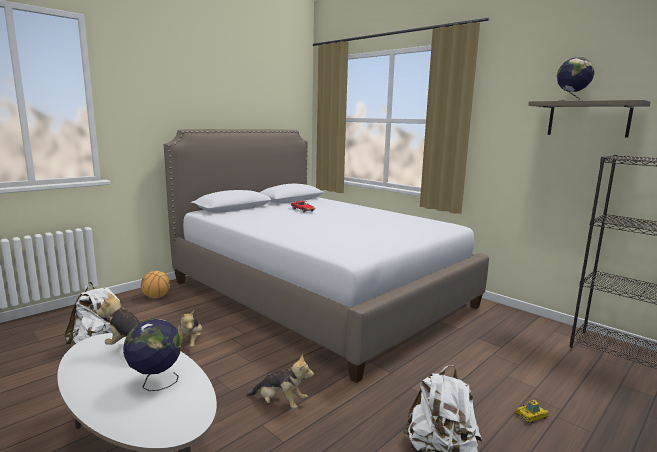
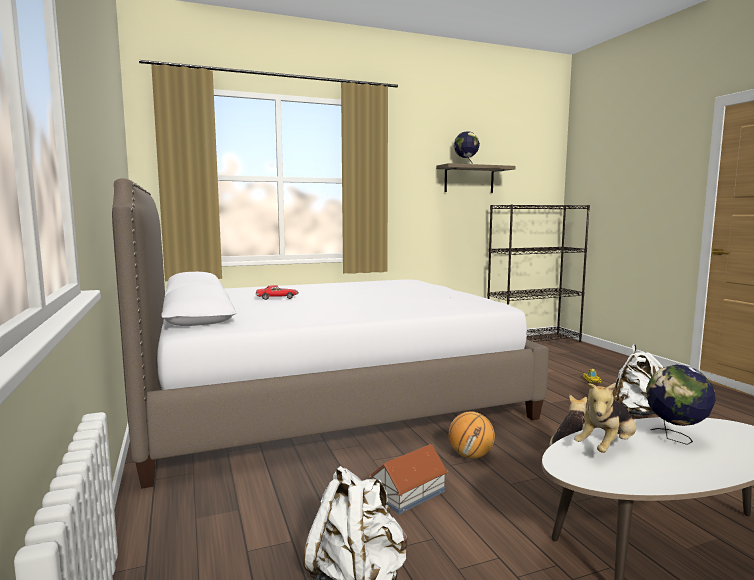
camera: 65 degrees left, 5 degrees down
(156, 297) = (191, 513): basketball -> basketball (471, 455)
(190, 343) = (407, 493): plush toy -> toy house

